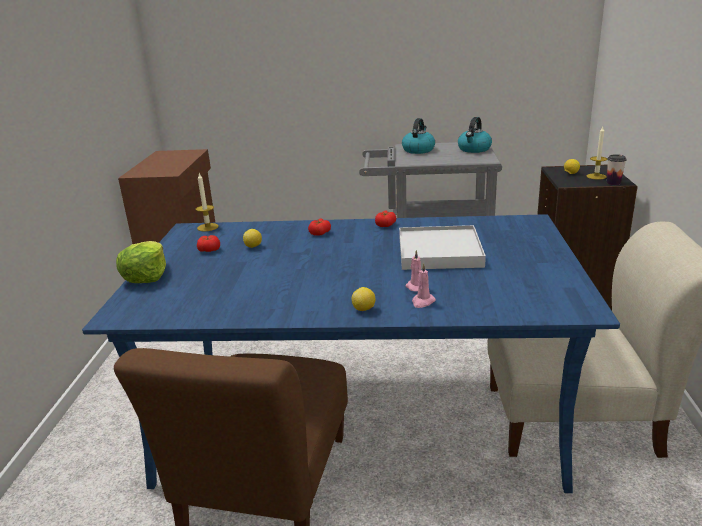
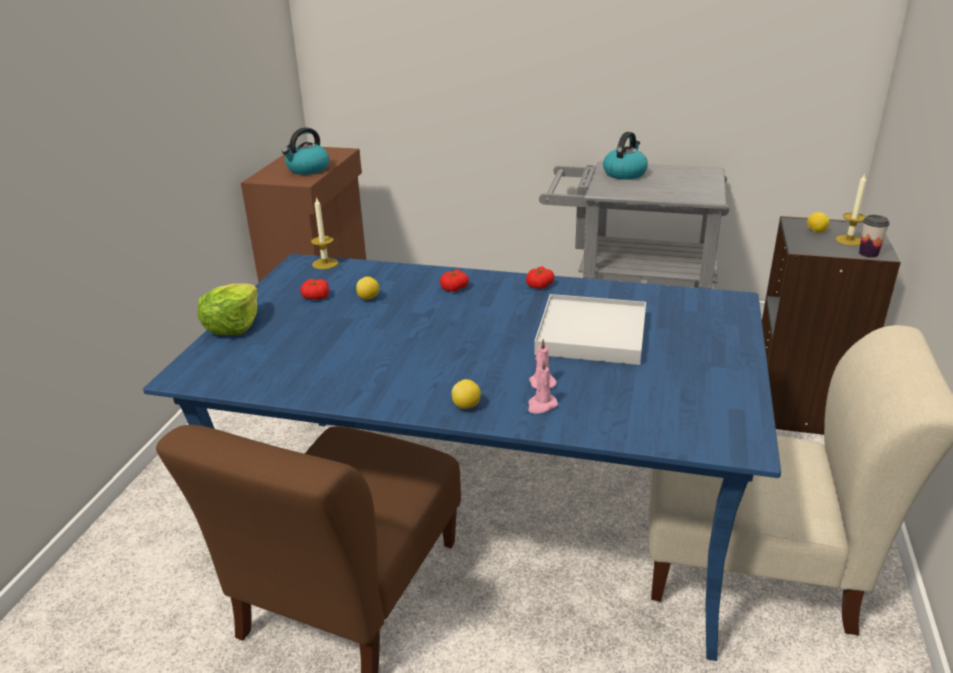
camera: 10 degrees right, 5 degrees up
(474, 149) = (699, 180): kettle -> kettle (308, 169)

